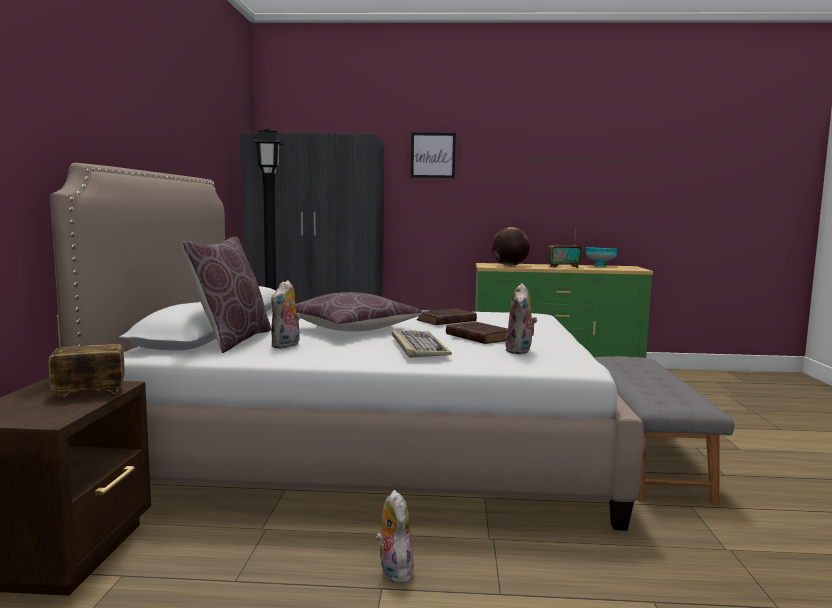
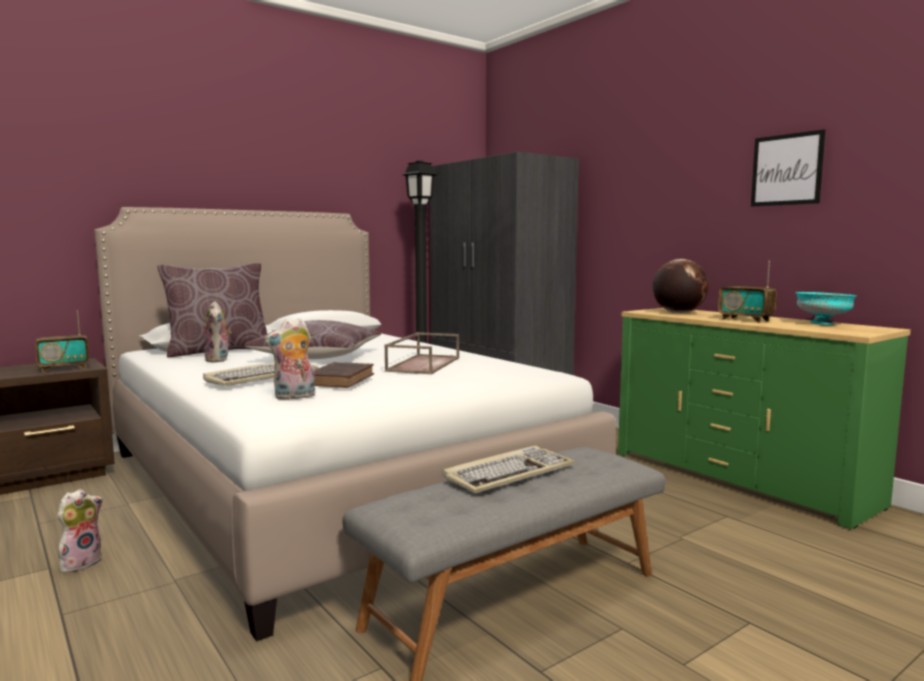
camera: 50 degrees right, 0 degrees up
(89, 393) = (64, 368): radio -> radio turned 120 degrees clockwise
(286, 345) = (219, 360): plush toy -> plush toy turned 90 degrees counterclockwise
(433, 155) = (628, 168): picture -> picture (786, 169)
(445, 321) = (423, 364): brown book -> brown tray
(634, 375) = (509, 473): none -> keyboard

